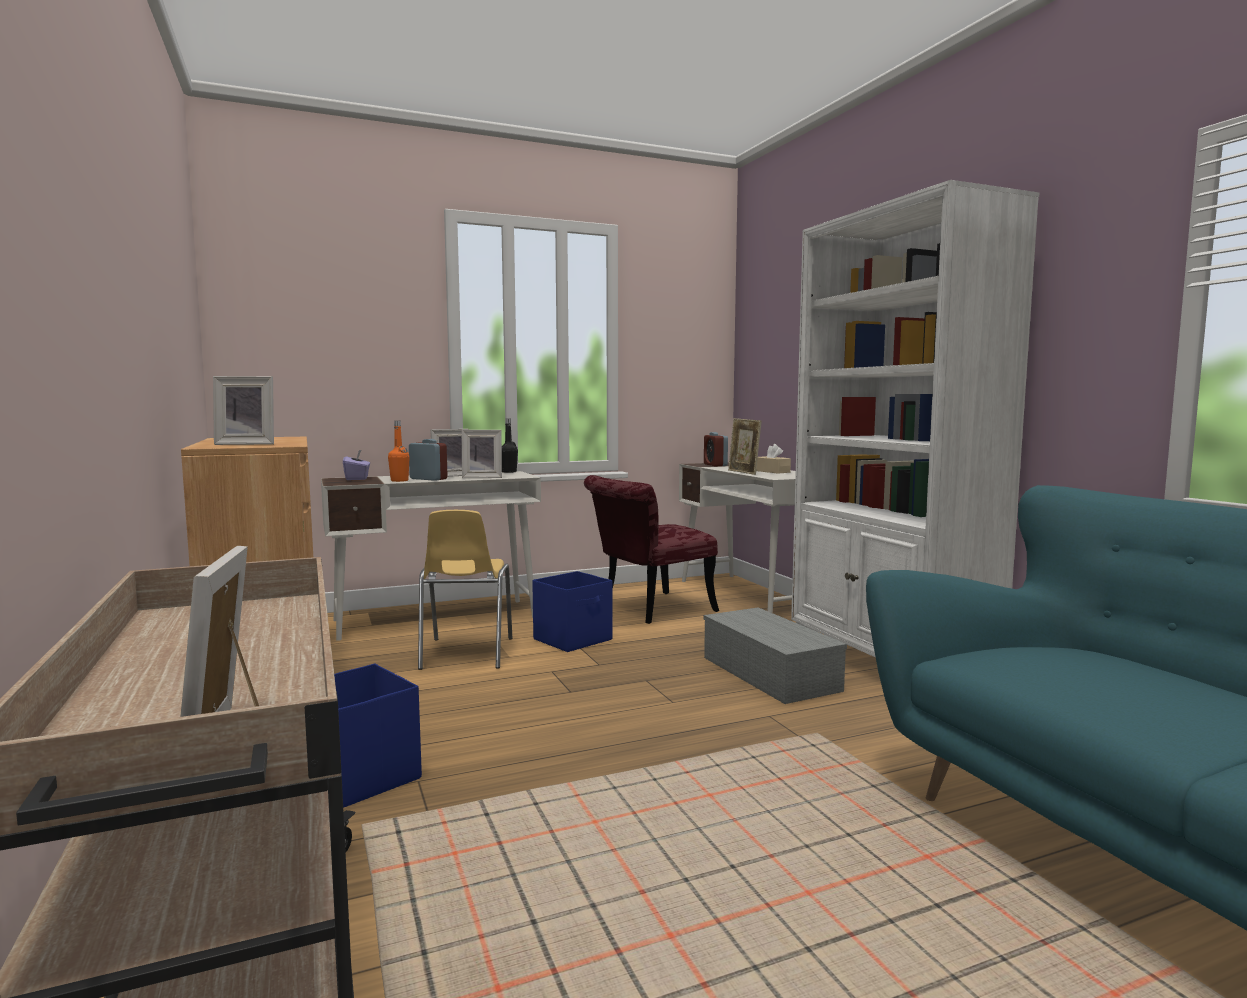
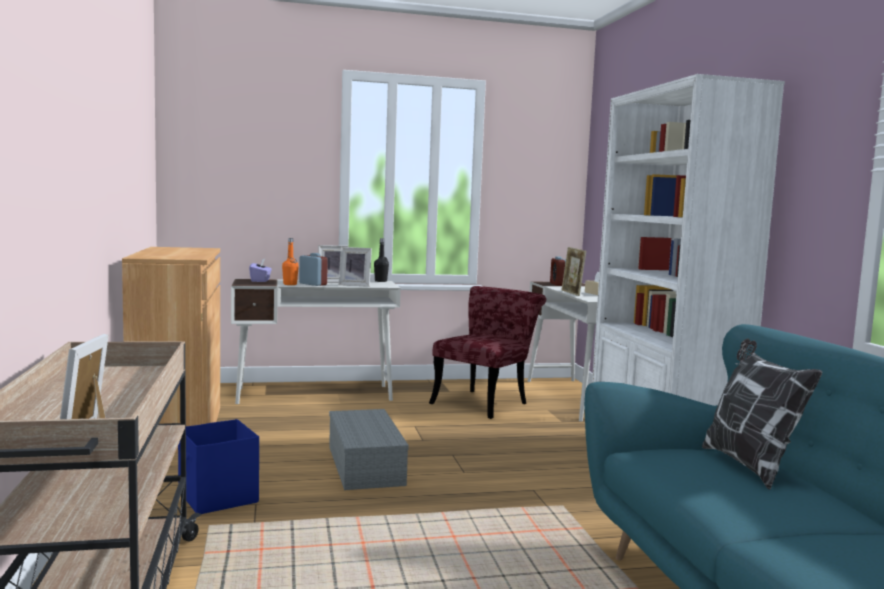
camera: 10 degrees right, 0 degrees up
(247, 444) = (169, 255): picture frame -> none
(465, 654) = (325, 422): yellow chair -> none
(574, 639) = (413, 419): blue storage box -> none
(648, 610) = (485, 402): red chair -> red chair turned 150 degrees clockwise
(772, 674) = (556, 460): grey storage box -> grey storage box (367, 466)
(1101, 662) = (749, 465): none -> pillow

